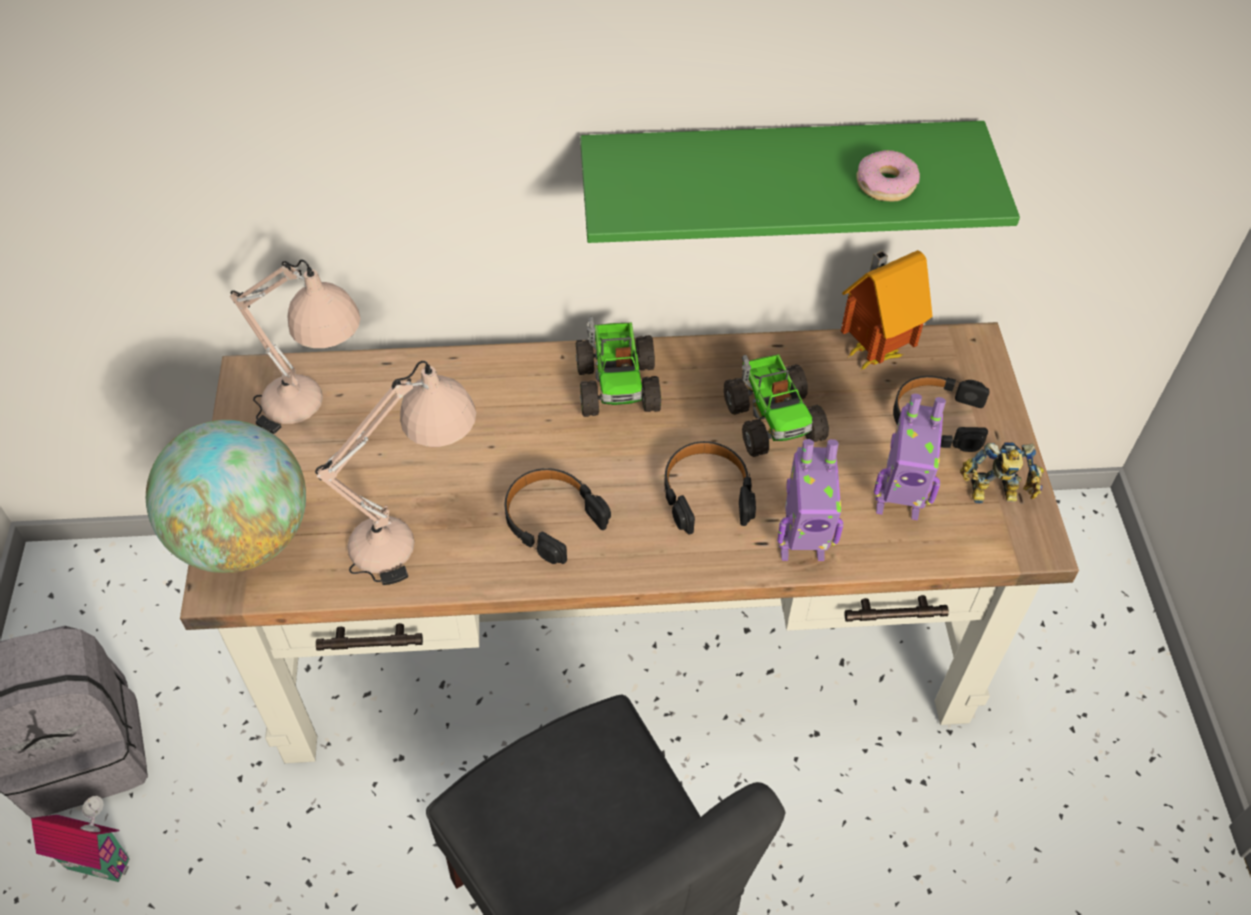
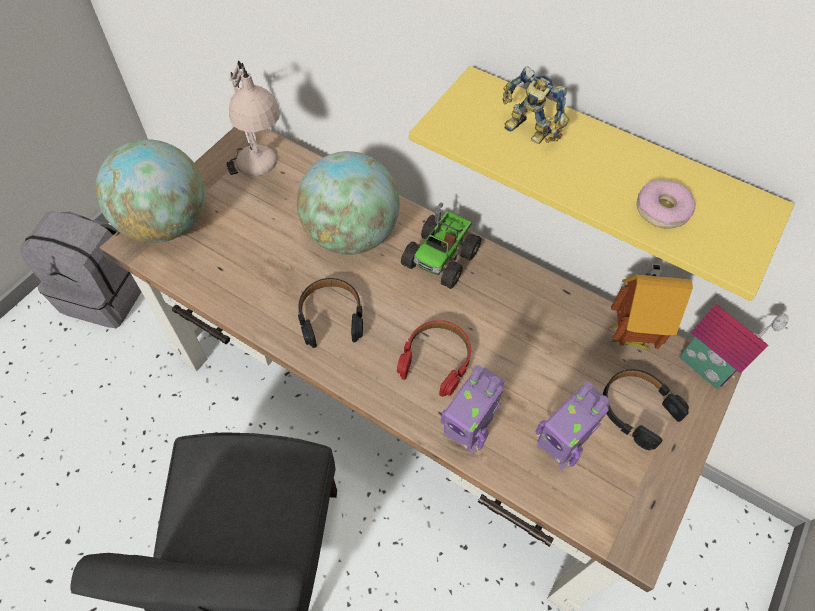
camera: 35 degrees right, 5 degrees up
(101, 860) = (70, 353): toy house -> toy house (706, 365)
(416, 534) = (251, 277): beige table lamp -> none
(492, 419) = (350, 234): none -> globe
(706, 493) = (436, 359): black headphones -> red headphones
(773, 419) = (521, 338): toy truck -> none
(777, 173) = (606, 165): green shelf -> yellow shelf
(995, 495) = (635, 490): toy robot -> toy robot (527, 132)

